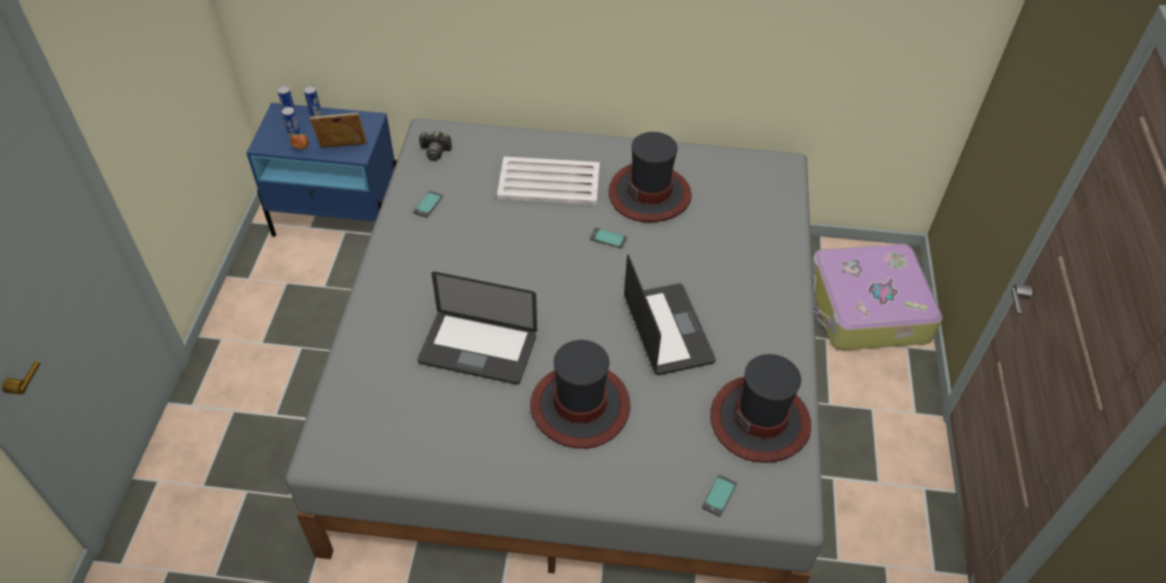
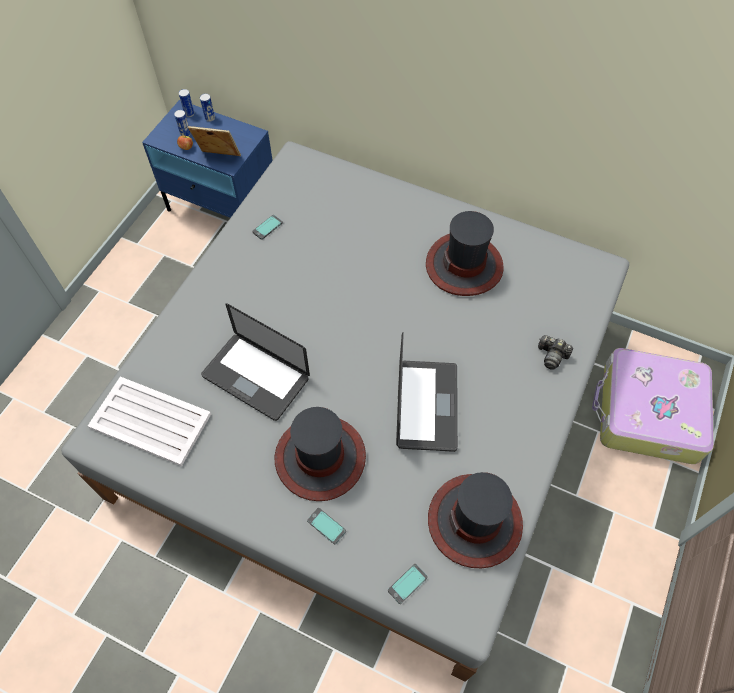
camera: 20 degrees right, 10 degrees up
(435, 151) = (293, 178): camera -> camera (552, 356)
(550, 182) = (380, 231): white tray -> white tray (151, 422)
(608, 239) = (409, 300): phone -> phone (326, 526)

